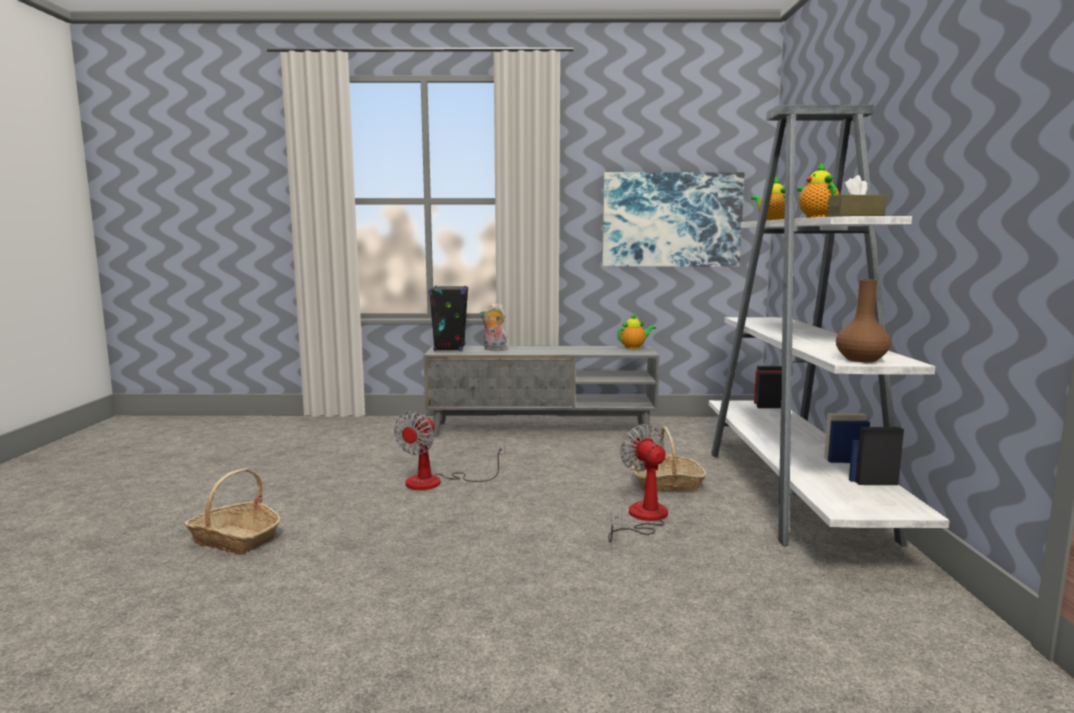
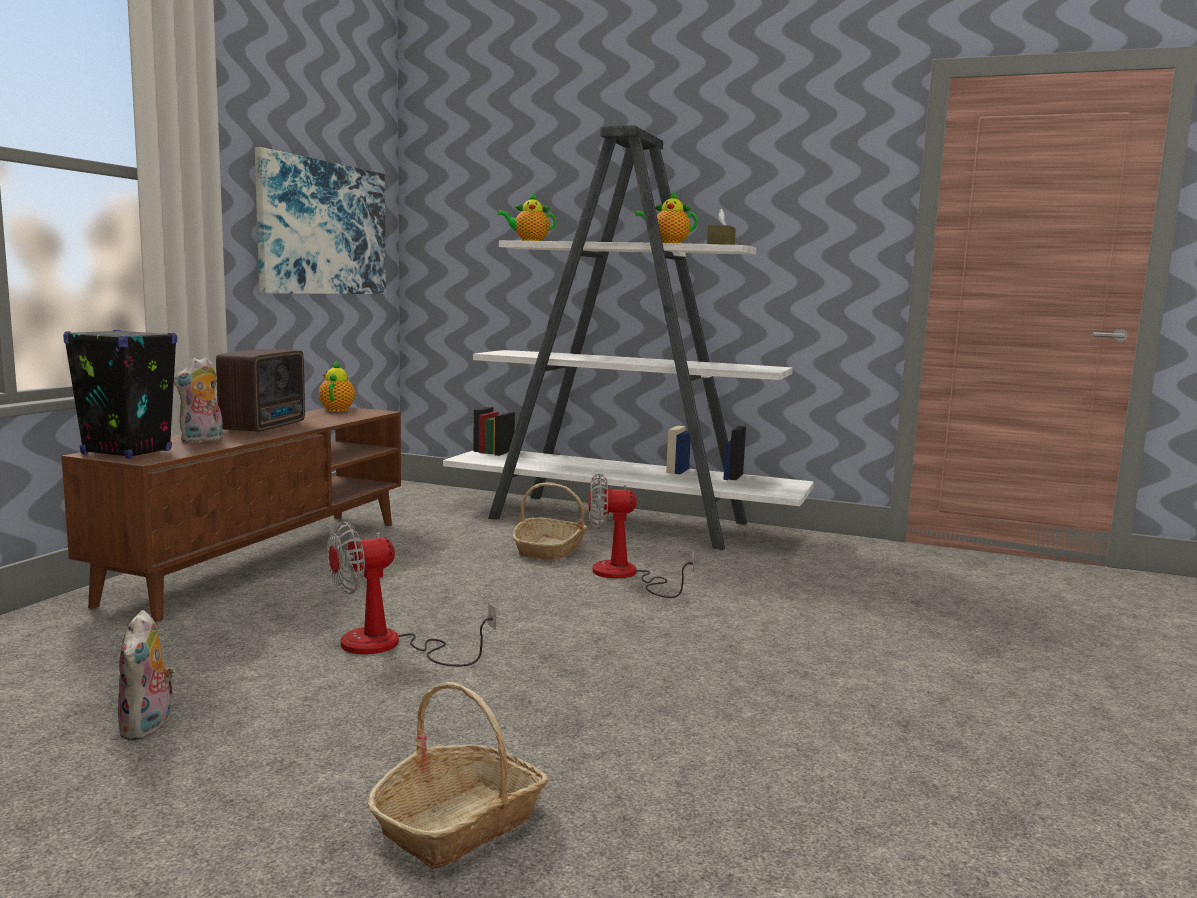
camera: 70 degrees left, 0 degrees up
(318, 465) = (148, 728): none -> plush toy
(436, 482) = (389, 646): fan -> fan turned 105 degrees clockwise
(542, 429) = (264, 559): grey tv stand -> brown tv stand
(551, 349) = (266, 426): none -> radio
(860, 359) = (761, 368): brown vase -> none

